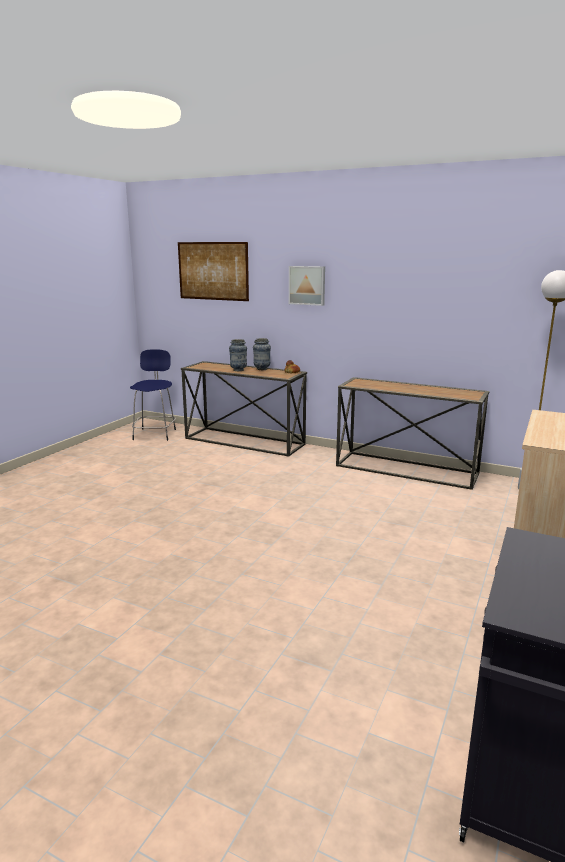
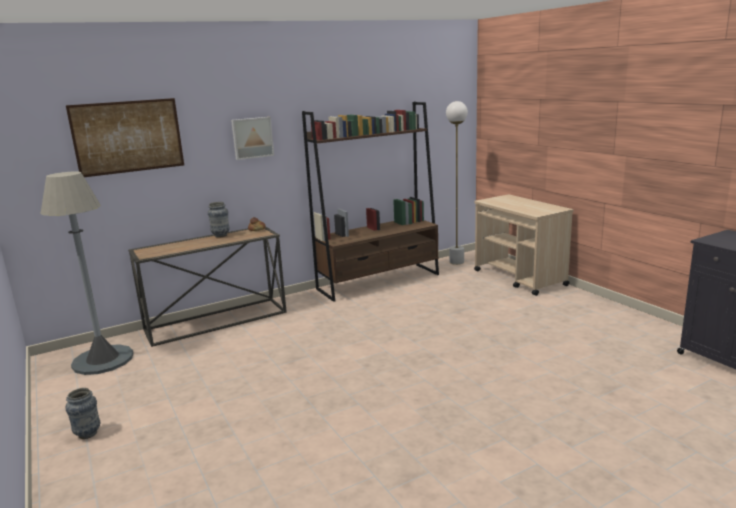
camera: 55 degrees left, 0 degrees up
(155, 434) = (103, 360): blue stool -> grey floor lamp
(238, 370) = (203, 243): vase -> vase (88, 434)
(407, 469) = (379, 281): console table -> brown bookcase

